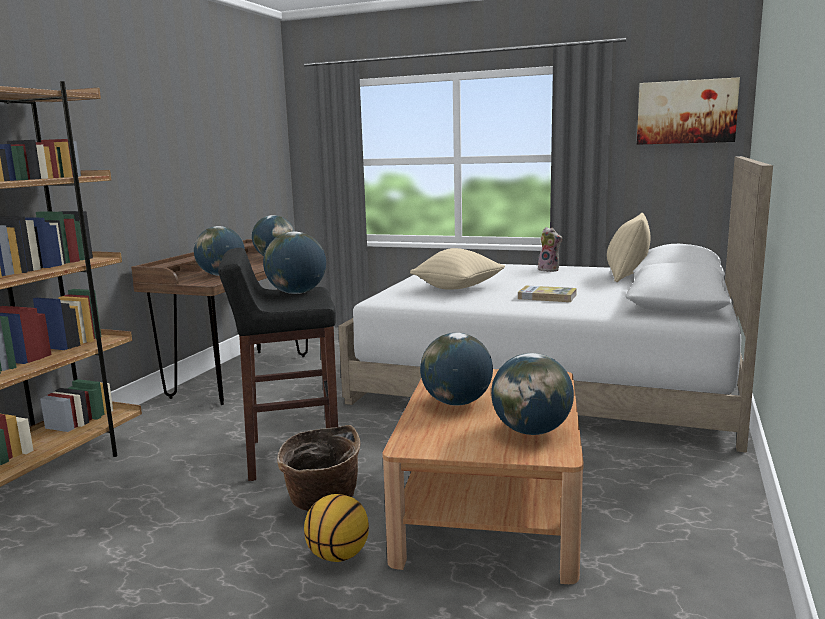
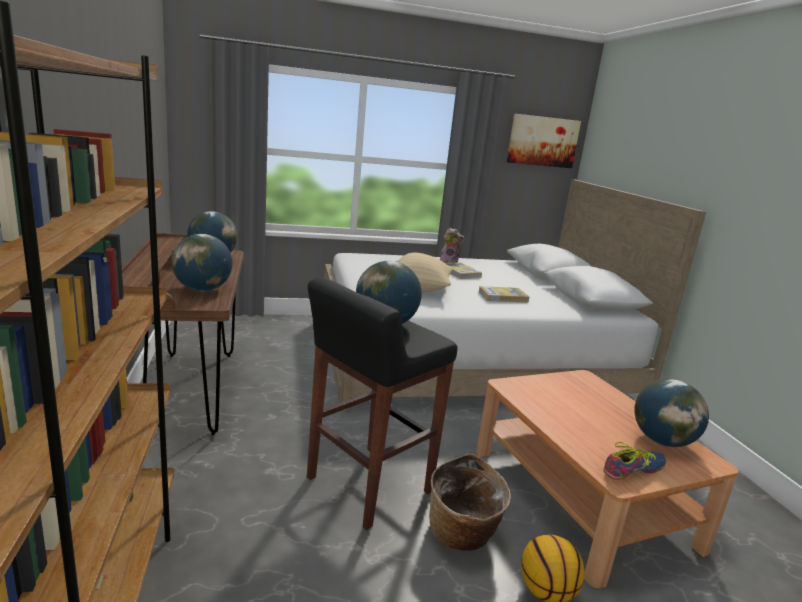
camera: 35 degrees left, 5 degrees up
(443, 442) = (633, 469): none -> shoe
(457, 402) = (571, 419): globe -> none
(543, 277) = (459, 272): none -> book
(627, 276) = (513, 270): beige pillow -> none

